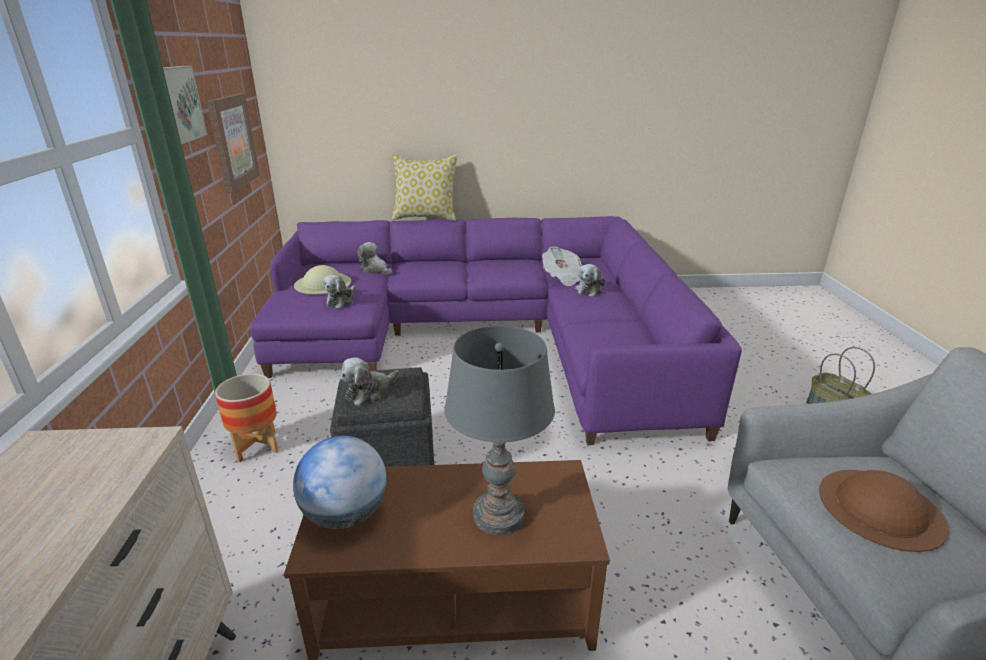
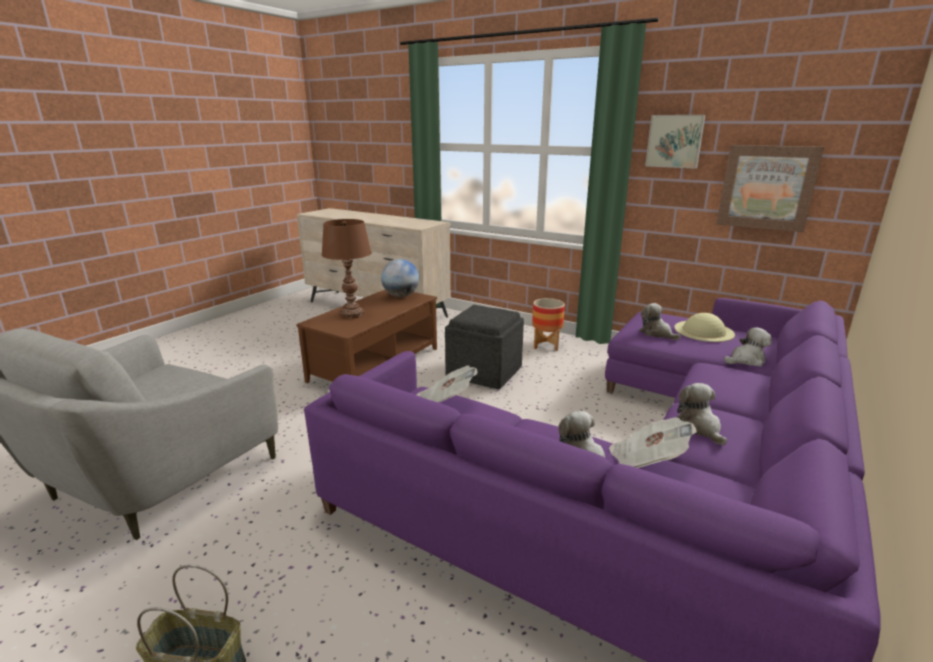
camera: 125 degrees right, 5 degrees down
(369, 392) = (485, 312): plush toy -> plush toy (700, 427)
(425, 217) = (839, 354): pillow -> none
(498, 516) = (352, 314): grey table lamp -> brown table lamp
(603, 344) = (444, 401): none -> newspaper
(880, 508) = (169, 382): brown hat -> none

